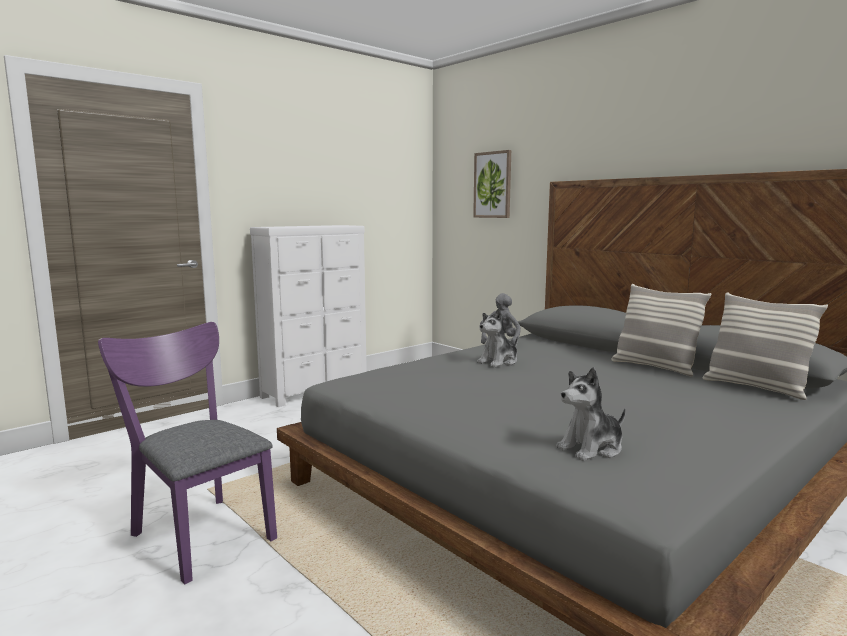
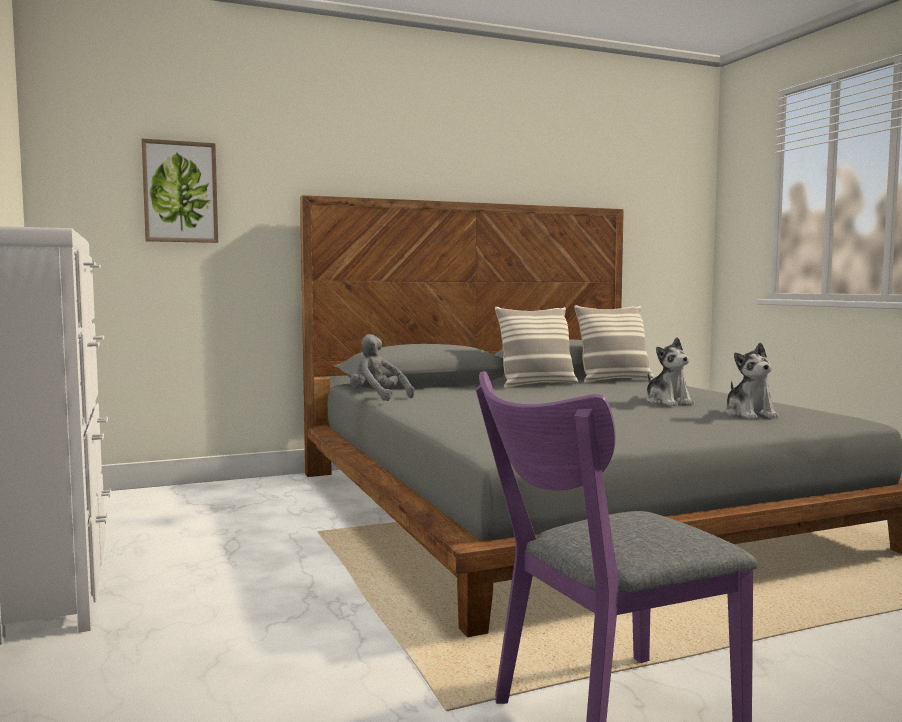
camera: 70 degrees left, 5 degrees down
(498, 361) = (475, 405): plush toy -> plush toy (668, 402)

